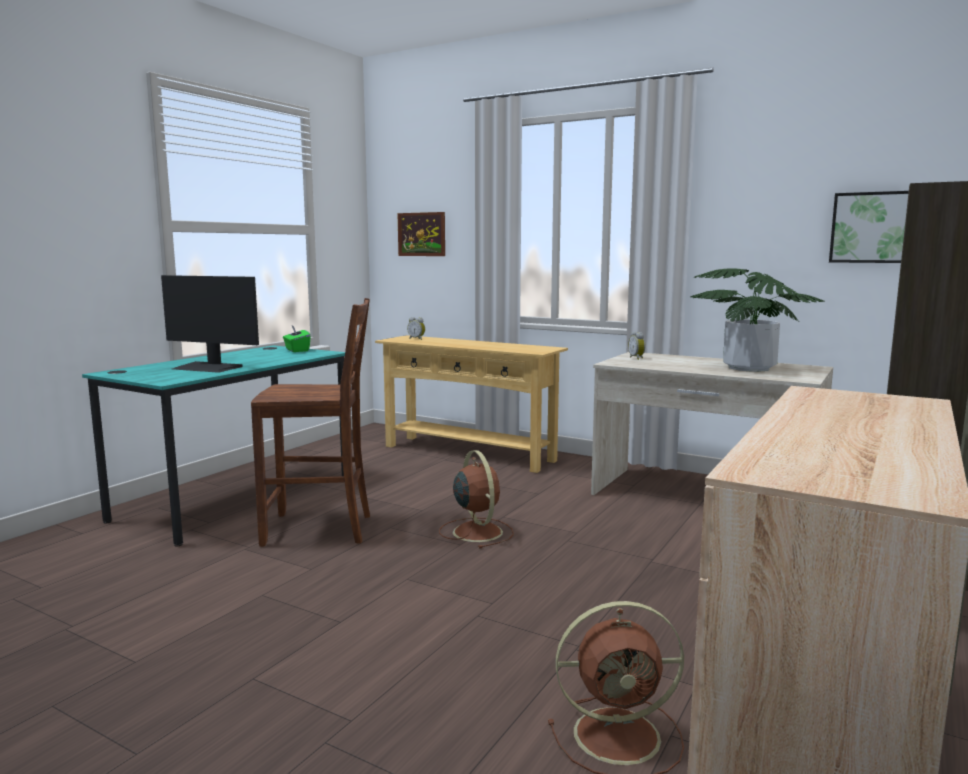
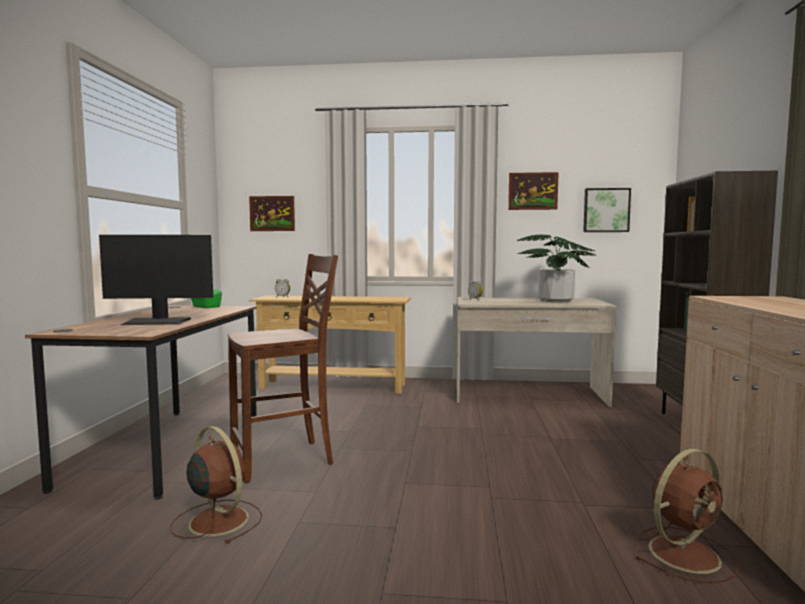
camera: 25 degrees left, 5 degrees down
(236, 498) = (169, 447): turquoise desk -> brown desk
(476, 531) = (412, 439): brown fan -> brown fan (217, 520)
(751, 199) = (533, 191): none -> picture

